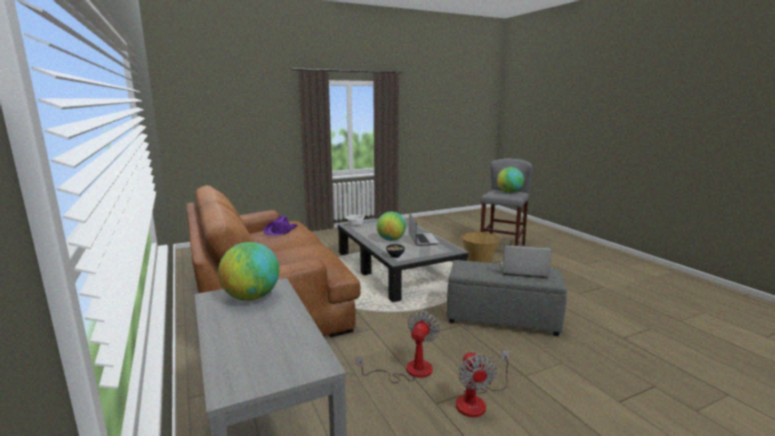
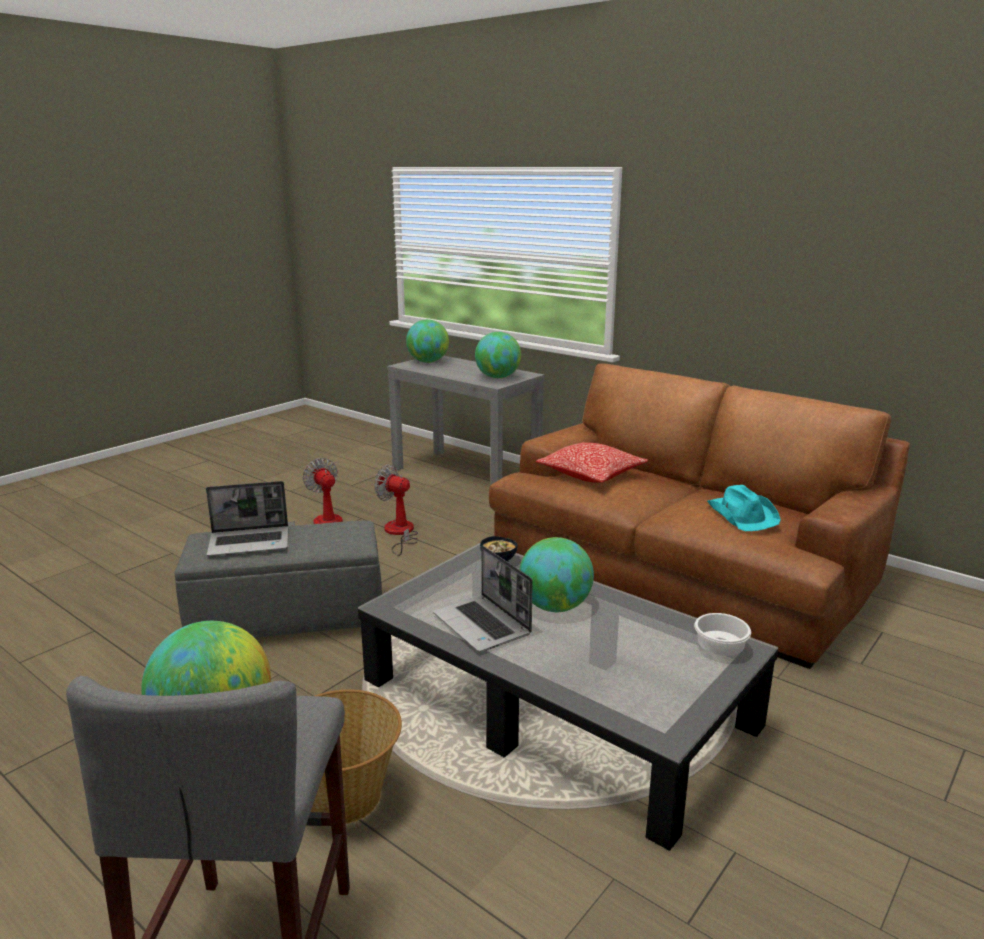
camera: 155 degrees right, 5 degrees up
(269, 369) = (428, 362): none -> globe
(280, 230) = (742, 515): purple hat -> turquoise hat
(301, 260) = (591, 474): none -> pillow
(409, 371) = (399, 533): fan -> fan turned 120 degrees clockwise

